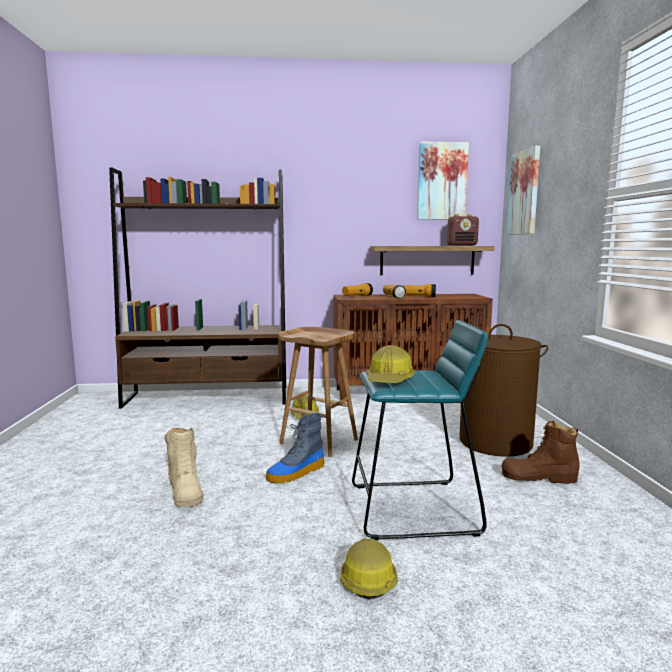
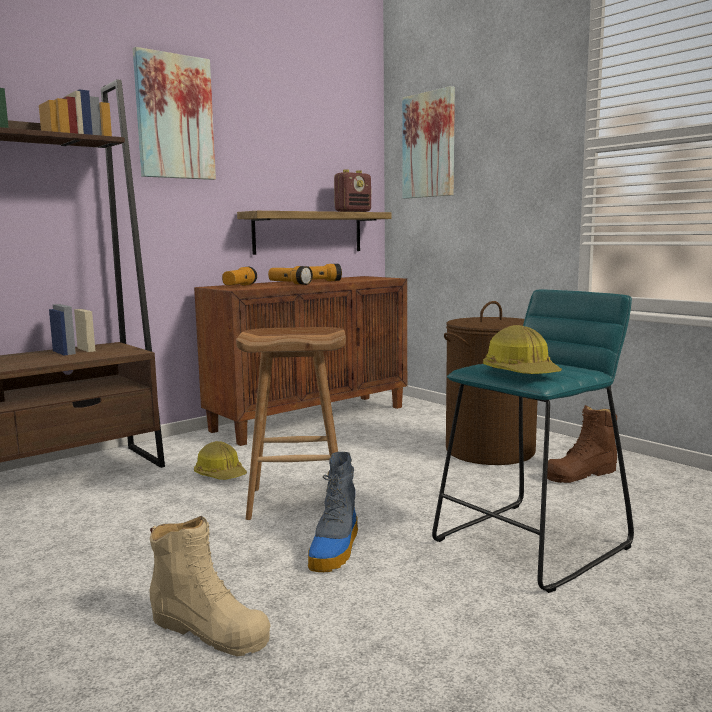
camera: 35 degrees left, 0 degrees up
(368, 578) = (615, 634): hard hat -> none
(442, 181) = (319, 124): picture -> picture (174, 117)

